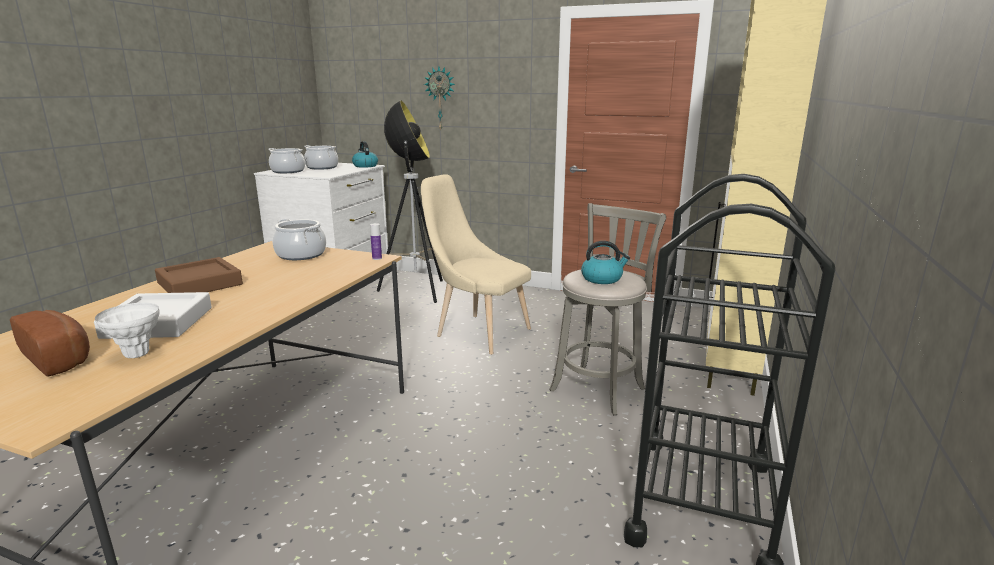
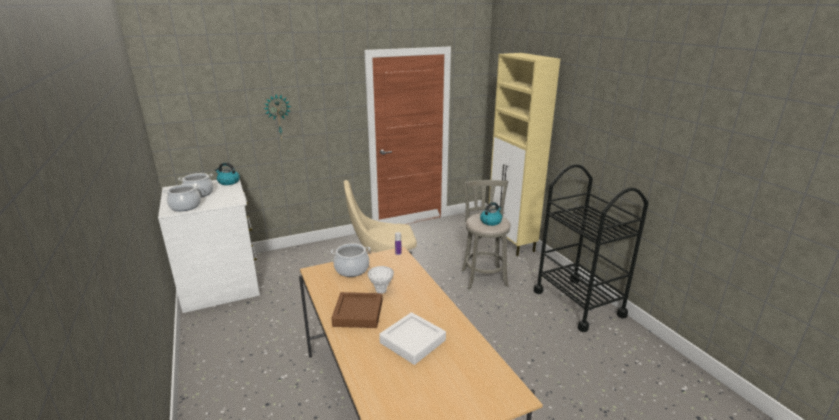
camera: 45 degrees left, 5 degrees up
(60, 357) = (428, 381): bread -> none
(137, 354) = (455, 357): white vase -> white vase (381, 291)
(416, 291) = (296, 265): floor lamp -> none

